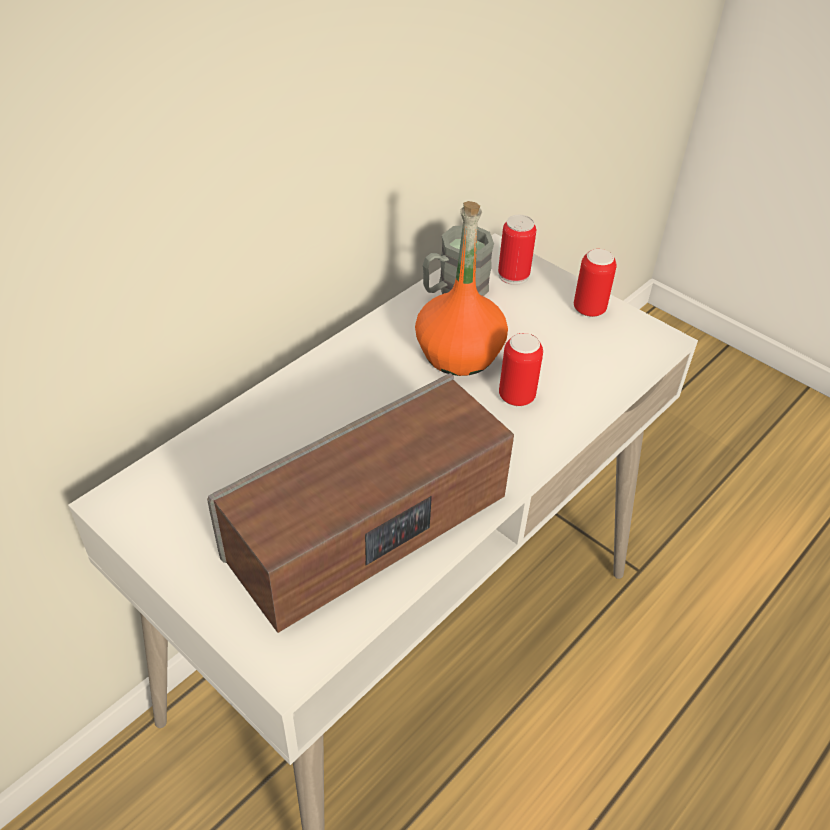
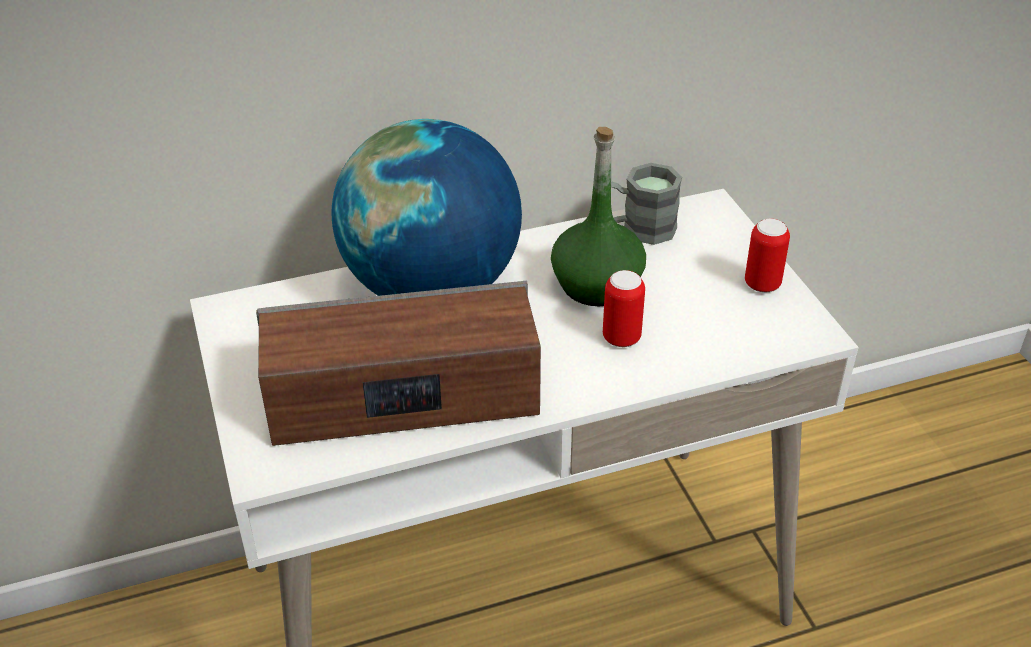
camera: 30 degrees right, 5 degrees down
(314, 407) = (431, 288): none -> globe
(459, 353) = (597, 284): orange bottle -> green bottle
(513, 275) = (709, 232): can -> none

